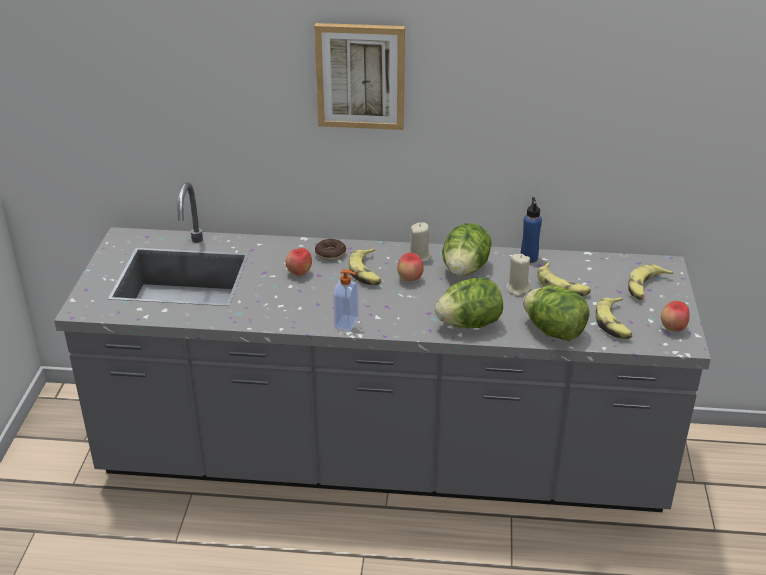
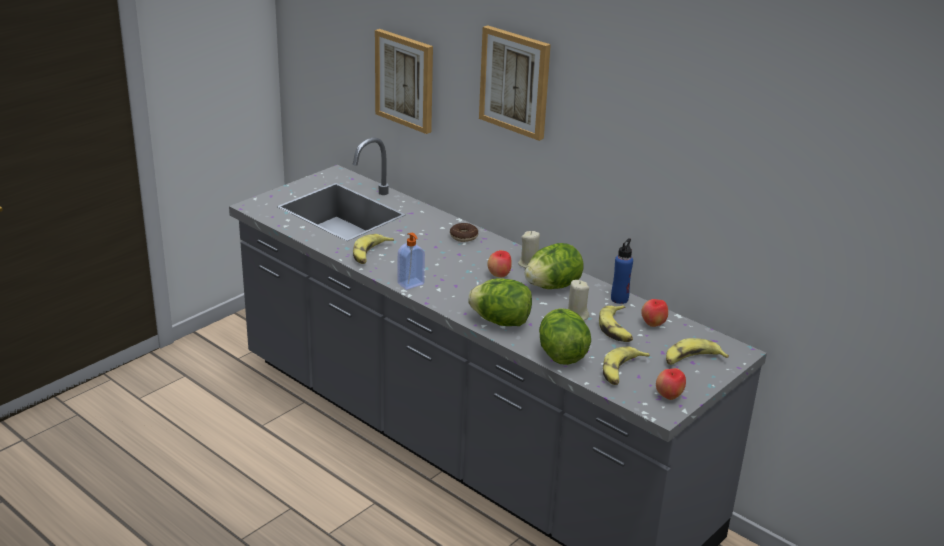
camera: 35 degrees right, 5 degrees down
(200, 109) = (405, 80): none -> picture
(299, 273) = (423, 240): apple -> apple (653, 324)
(367, 272) = (473, 258): banana -> banana (370, 254)

